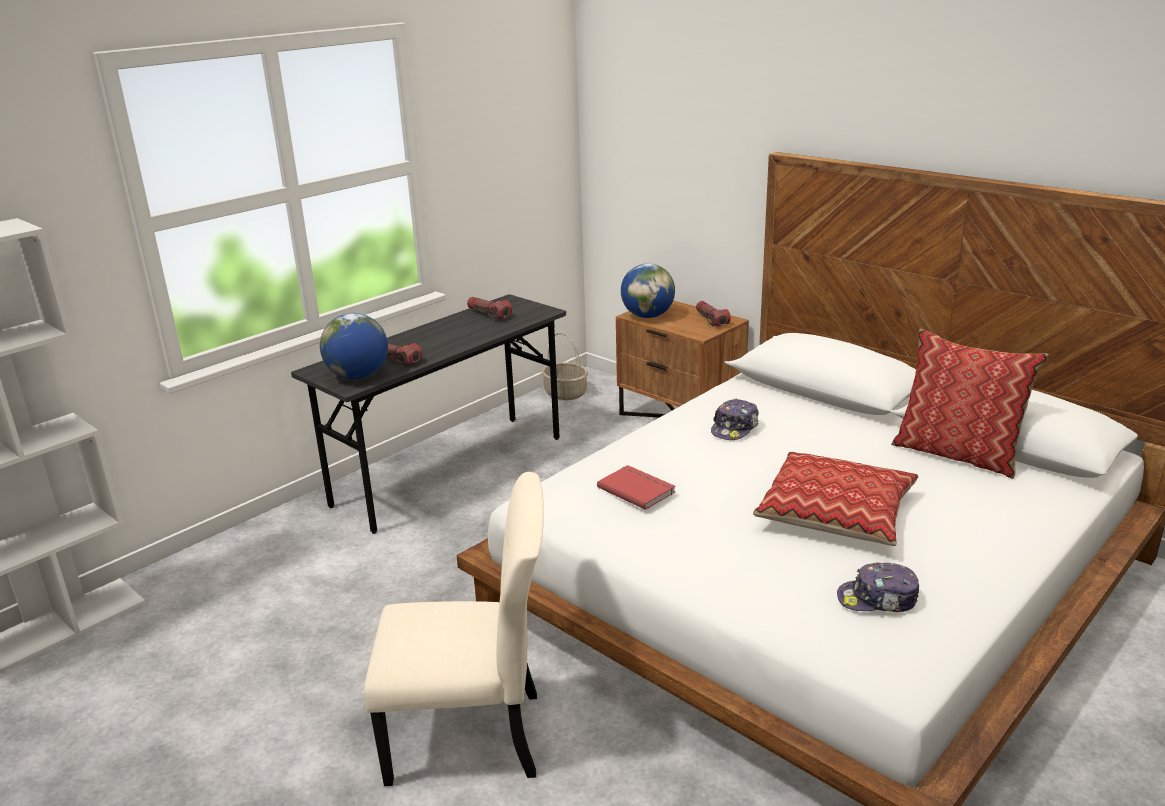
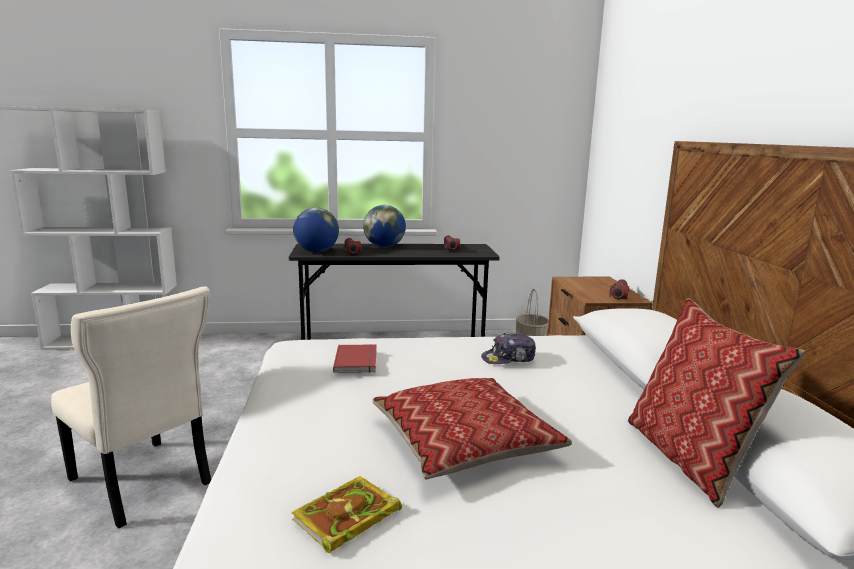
camera: 40 degrees right, 10 degrees down
(647, 316) = (574, 281): globe -> globe (384, 246)
(878, 600) = (345, 518): cap -> book

